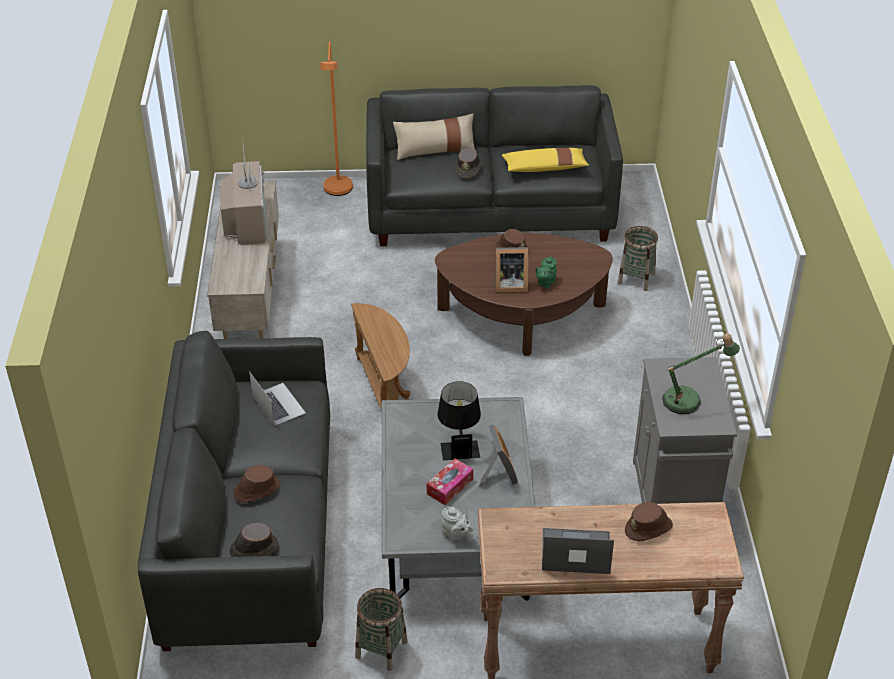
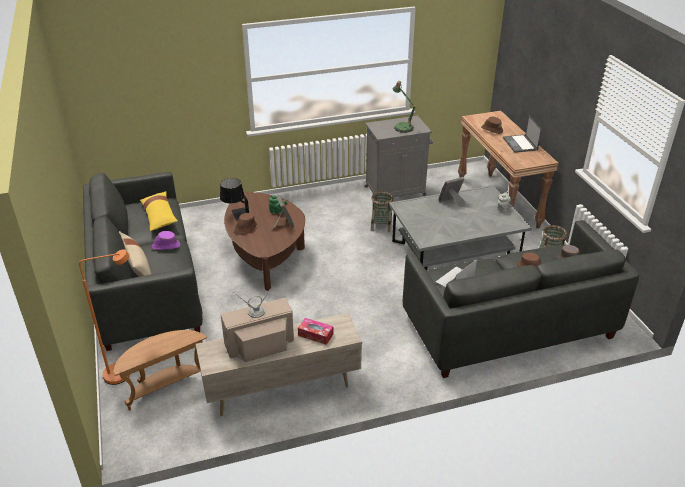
camera: 105 degrees left, 5 degrees down
(384, 389) = (358, 298): brown side table -> brown side table (165, 386)
(450, 486) = (471, 215): tissue box -> tissue box (315, 335)
(459, 444) = (438, 217): black table lamp -> black table lamp (235, 215)
(469, 168) = (166, 246): brown hat -> purple hat
(636, 278) = (217, 217): basket -> basket (381, 226)

